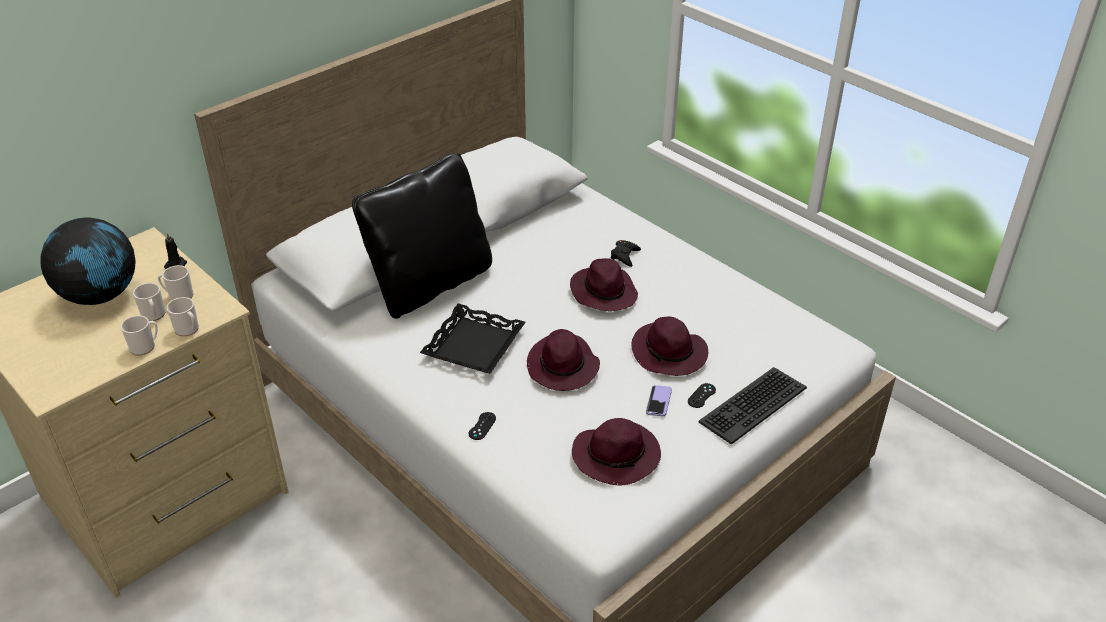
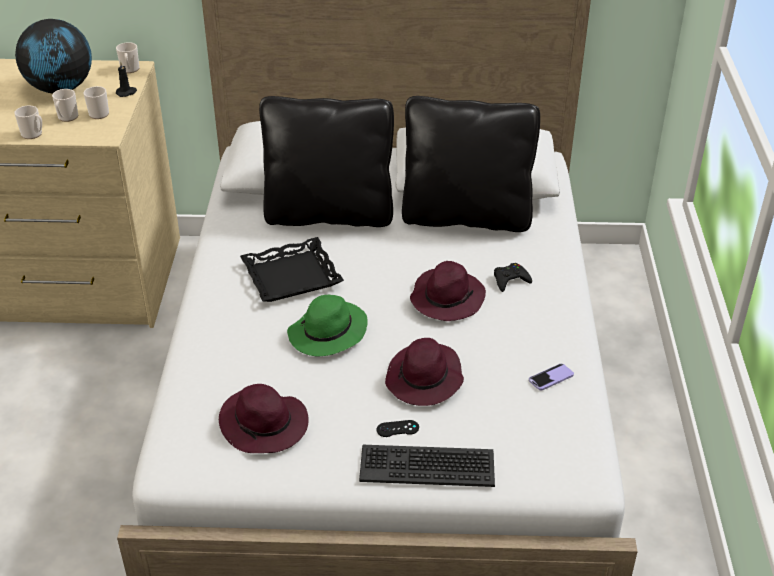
camera: 45 degrees right, 0 degrees up
(188, 330) = (69, 138): mug -> mug (130, 70)
(482, 426) = (210, 336): black game controller -> none
(532, 229) = (466, 216): none -> black pillow
(563, 367) = (327, 334): purple hat -> green hat
(658, 402) = (357, 409): phone -> phone (551, 378)

